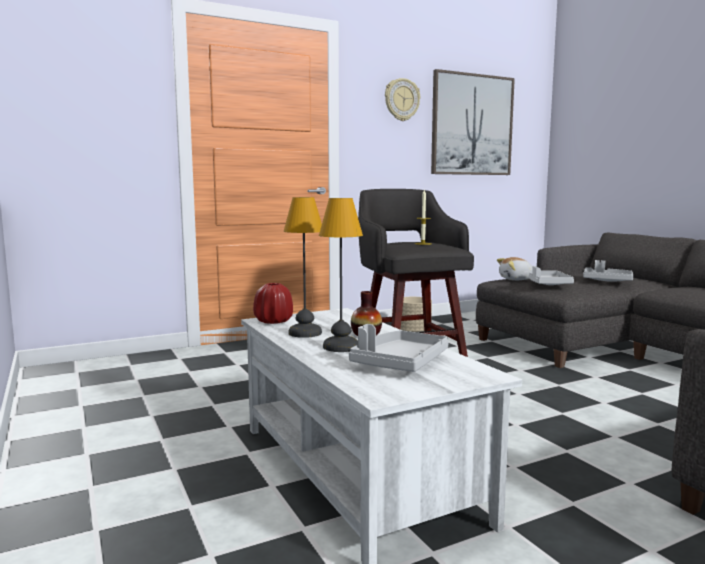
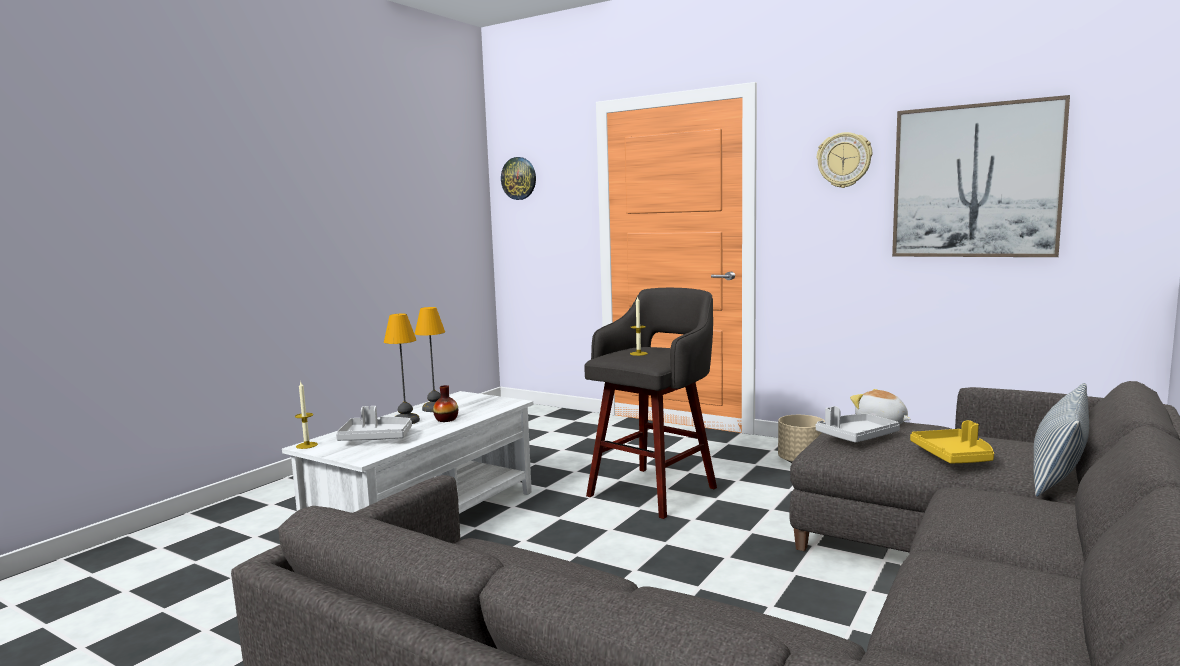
camera: 60 degrees right, 0 degrees up
(49, 67) = (519, 178): none -> wall clock
(274, 321) = (460, 397): red vase -> none
(380, 395) = (307, 445): none -> candle
(606, 281) = (954, 456): grey tray -> yellow tray
(637, 278) = (1058, 472): none -> pillow

